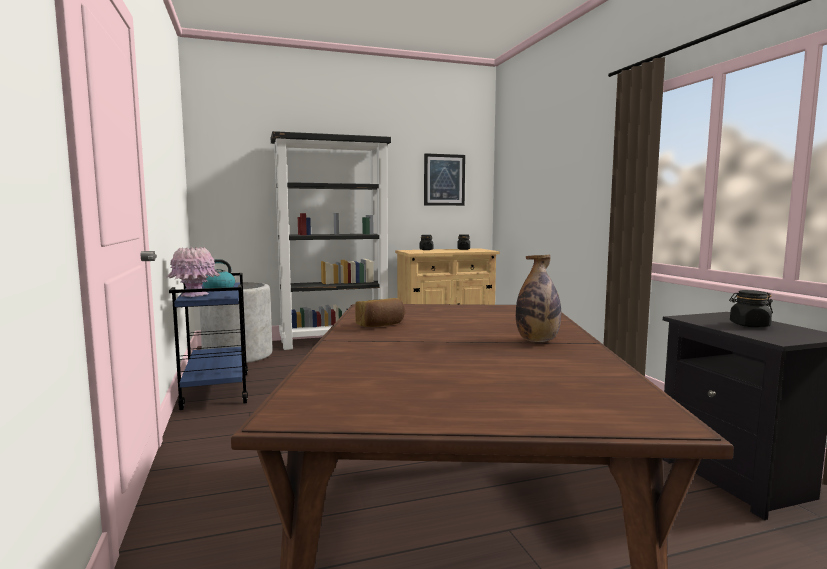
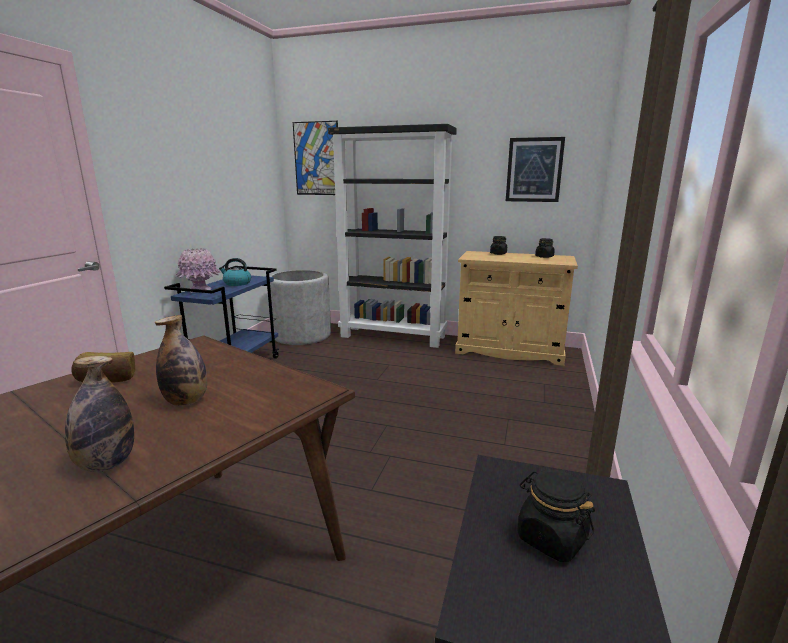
camera: 35 degrees right, 10 degrees up
(234, 163) = (316, 159): none -> picture
(480, 321) = (186, 401): none -> bottle

